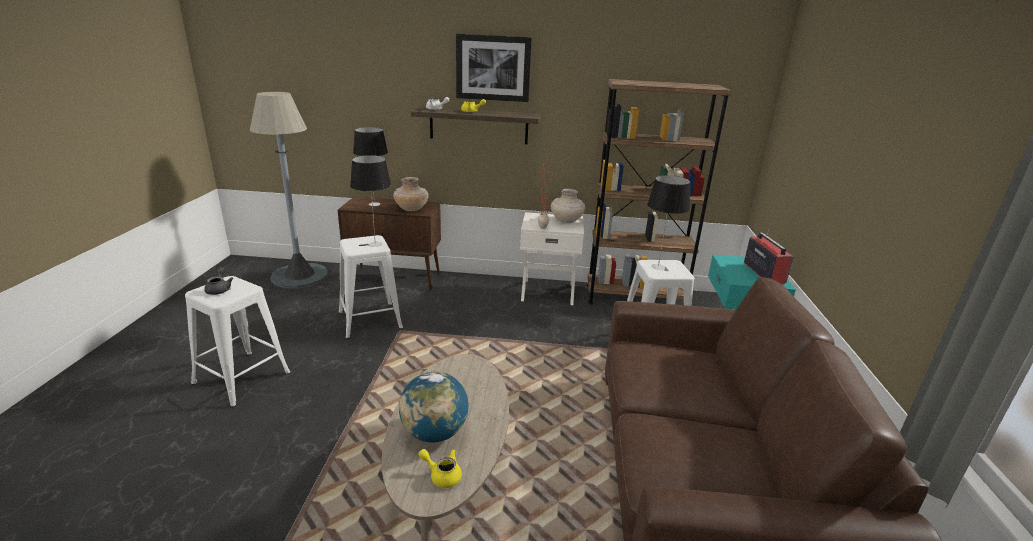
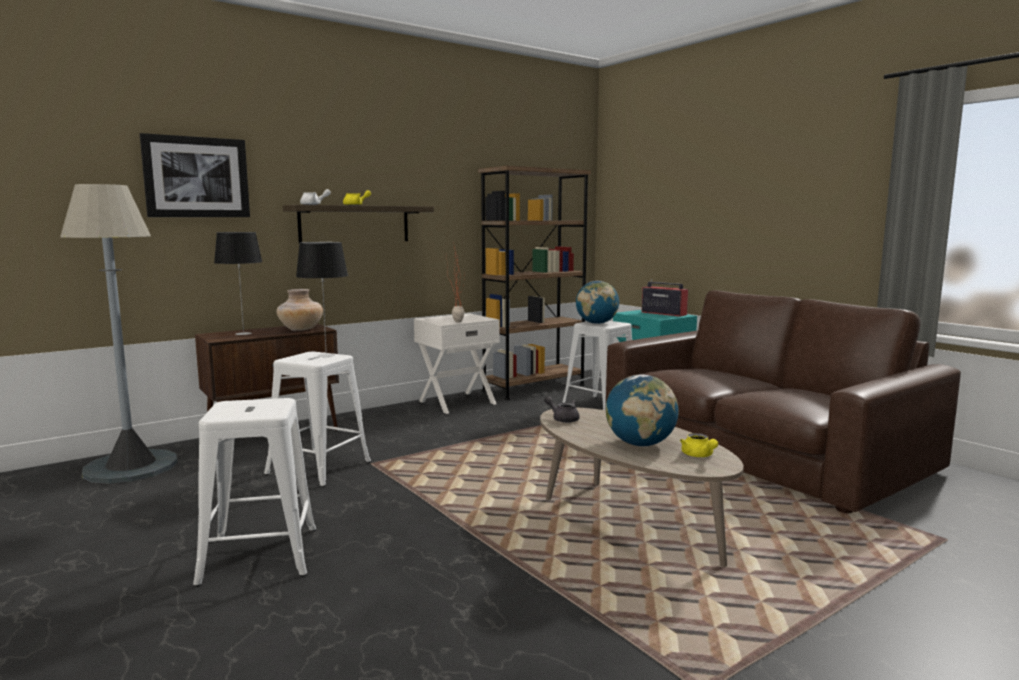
camera: 40 degrees left, 15 degrees down
(219, 289) = (242, 409): grey teapot -> grey teapot (563, 419)
(442, 475) = (698, 456): yellow teapot -> yellow teapot turned 90 degrees counterclockwise
(493, 68) = (367, 159): picture -> picture (196, 177)
(566, 221) = (465, 316): beige vase -> none
(657, 267) = (597, 323): table lamp -> globe

